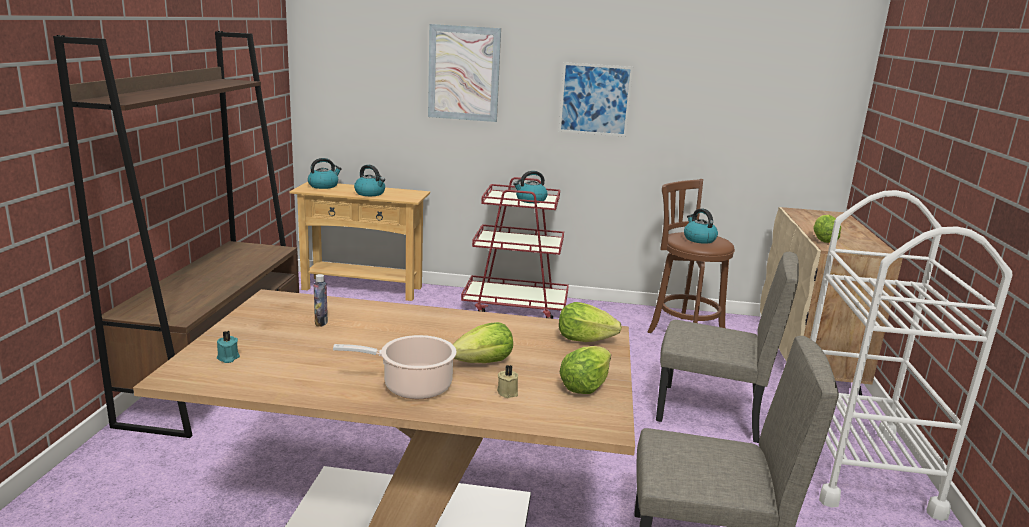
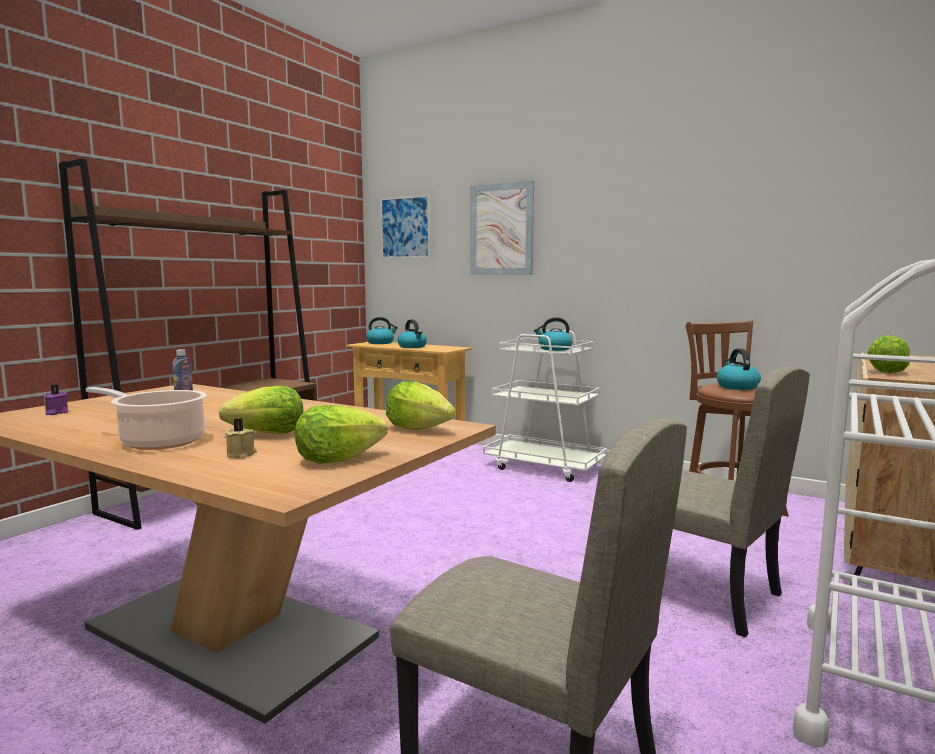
camera: 25 degrees right, 10 degrees down
(227, 358) = (56, 413): turquoise candle -> purple candle
(516, 306) = (545, 467): red cart -> white cart
(595, 99) = (629, 242): picture -> picture (405, 227)

